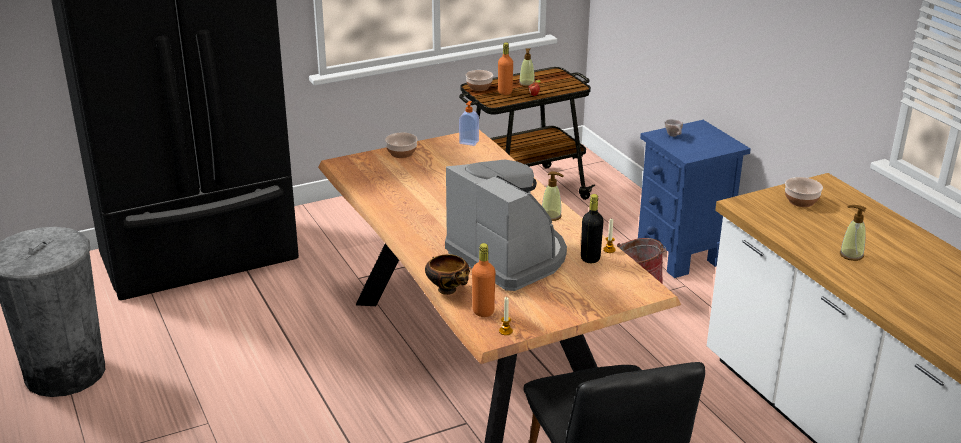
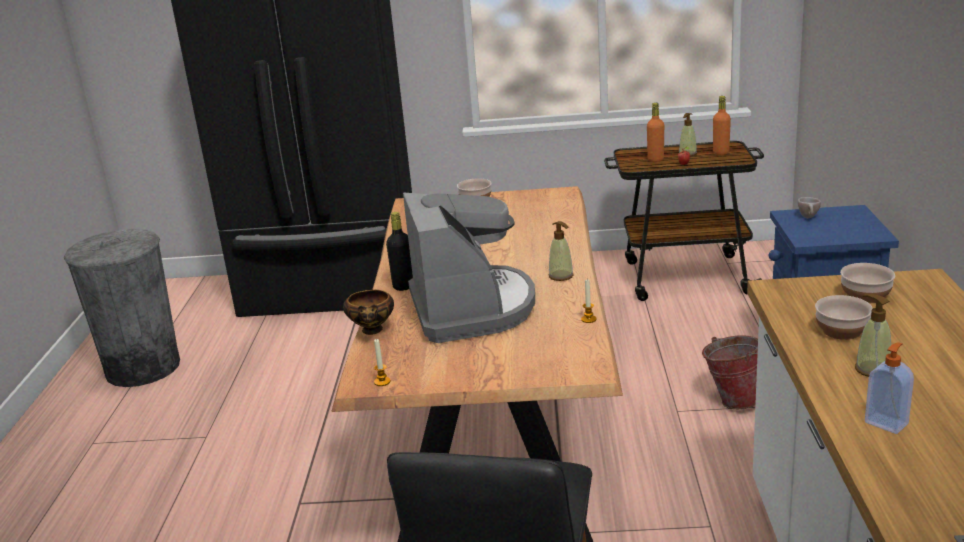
camera: 30 degrees right, 5 degrees down
(469, 142) = (553, 197): soap dispenser -> soap dispenser (887, 423)
(479, 87) = (632, 153): bowl -> bowl (842, 331)
(483, 311) = (382, 357): orange bottle -> orange bottle (721, 153)
(590, 258) = (557, 325): black bottle -> black bottle (404, 286)

